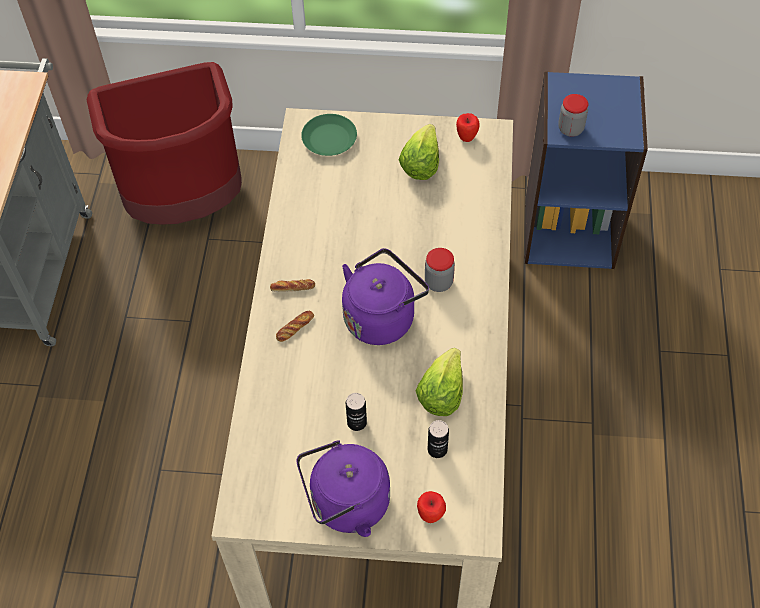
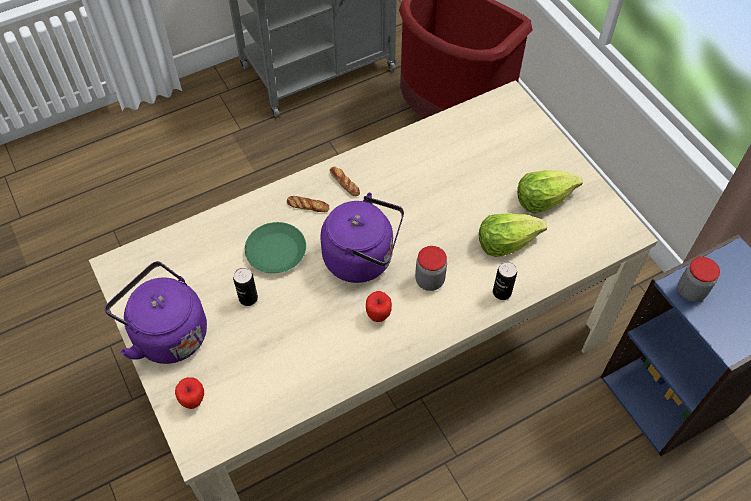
camera: 55 degrees right, 0 degrees up
(329, 139) = (510, 124): green plate -> green plate (276, 251)
(437, 449) = (260, 371): can -> can (502, 292)
(441, 392) = (319, 343): lettuce -> lettuce (506, 242)
(466, 137) = (603, 216): apple -> apple (378, 316)

